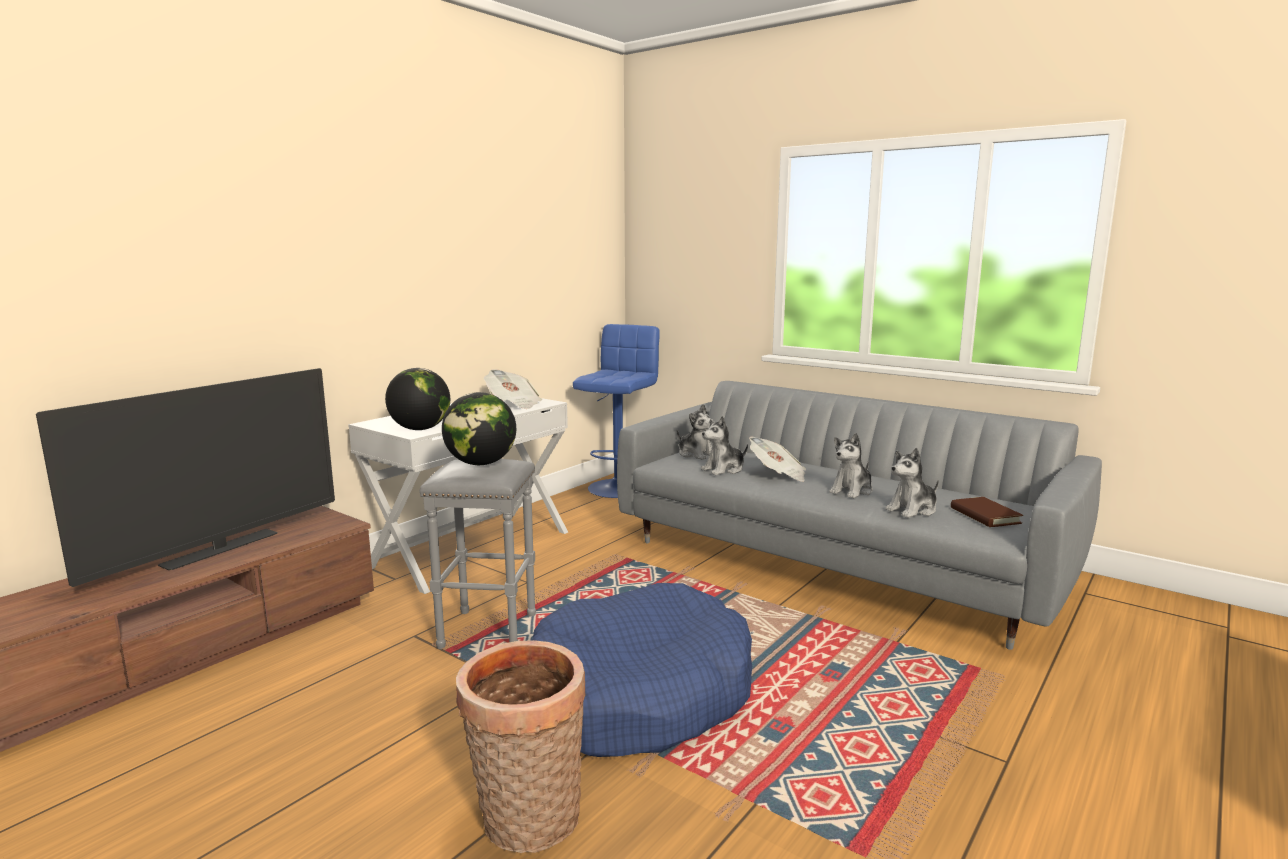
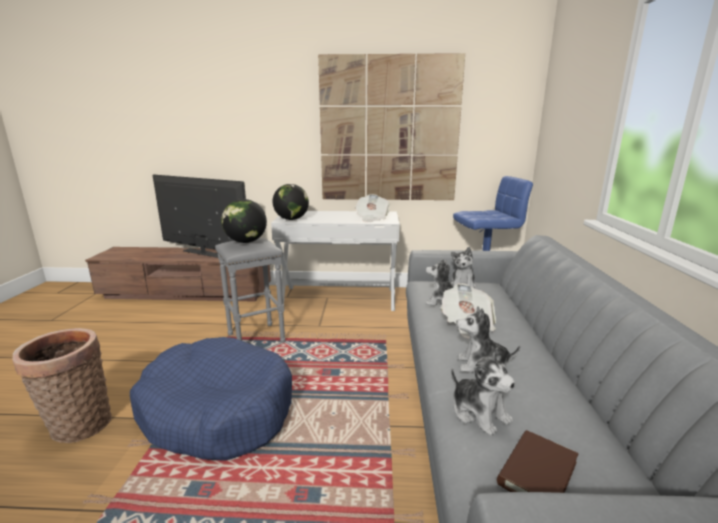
camera: 55 degrees right, 5 degrees up
(221, 549) = (204, 253): television -> television turned 150 degrees counterclockwise
(484, 272) = (389, 130): none -> picture
(912, 510) = (479, 413): plush toy -> plush toy turned 150 degrees counterclockwise

